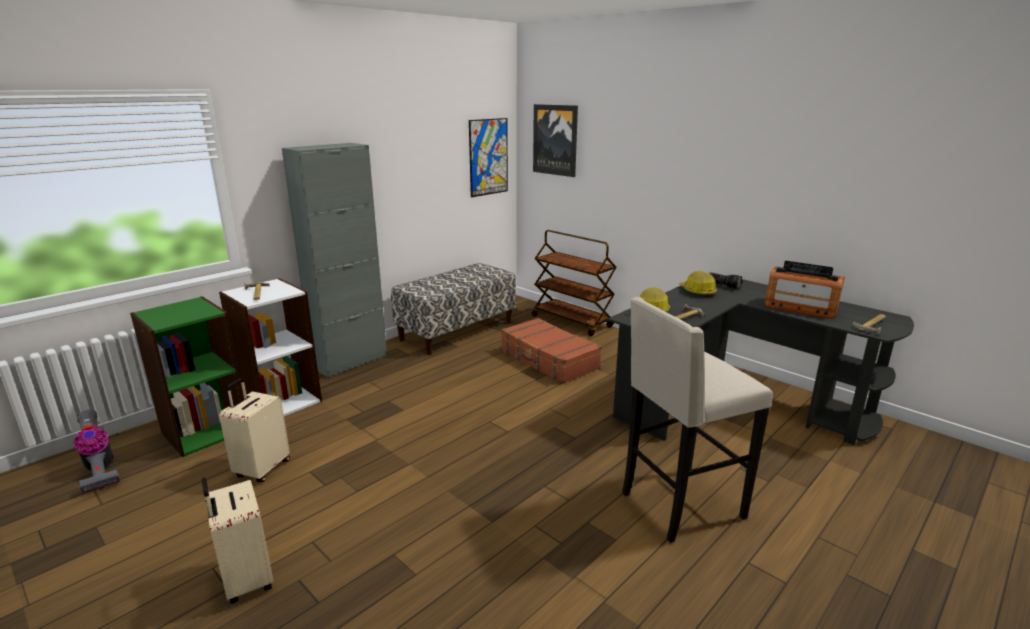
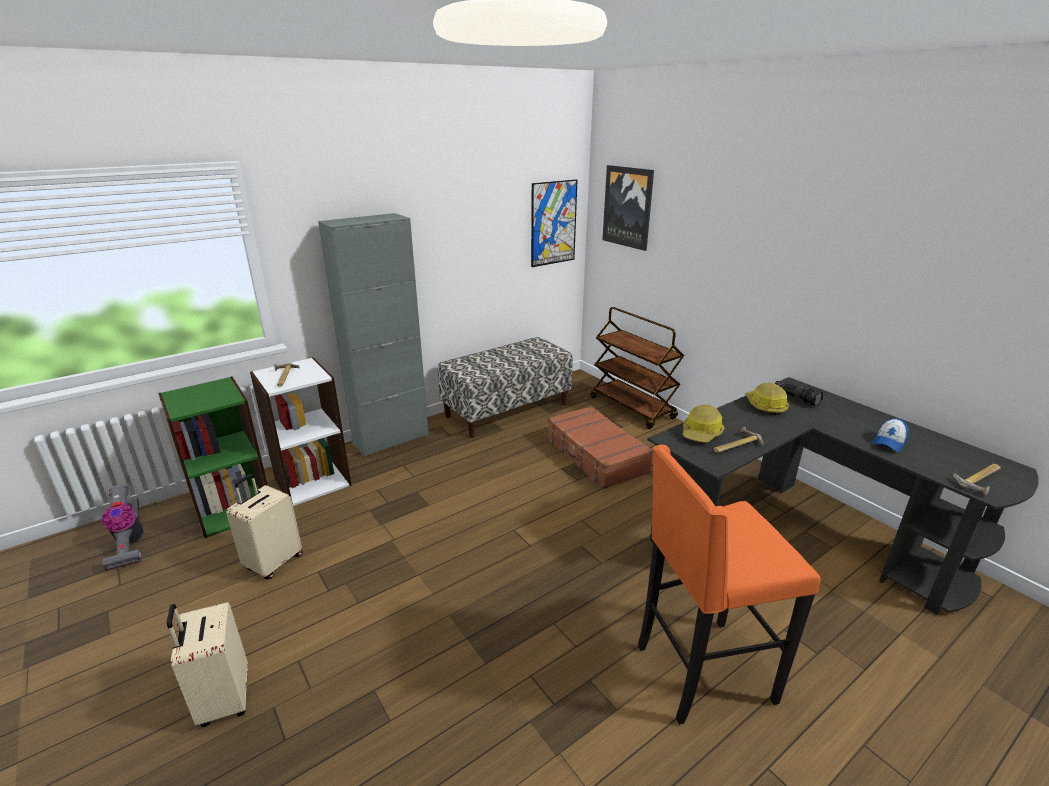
camera: 10 degrees right, 5 degrees up
(679, 505) = (700, 673): beige stool -> orange stool
(800, 308) = (889, 442): radio -> cap

